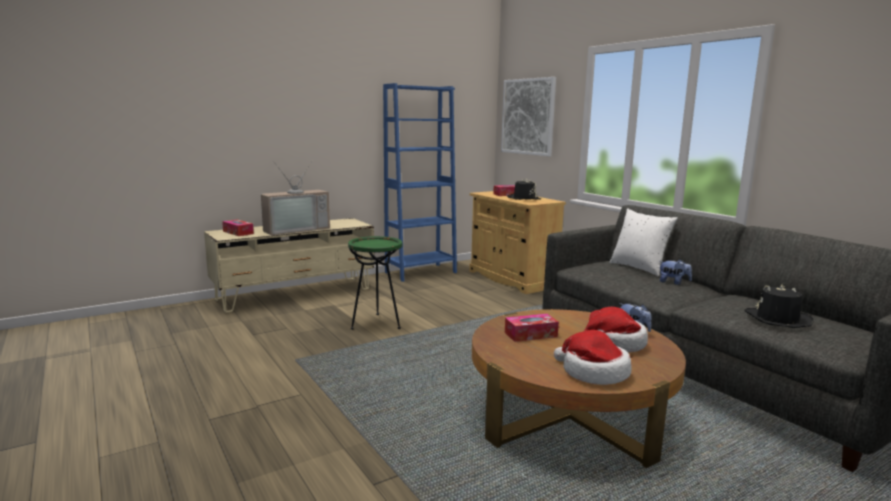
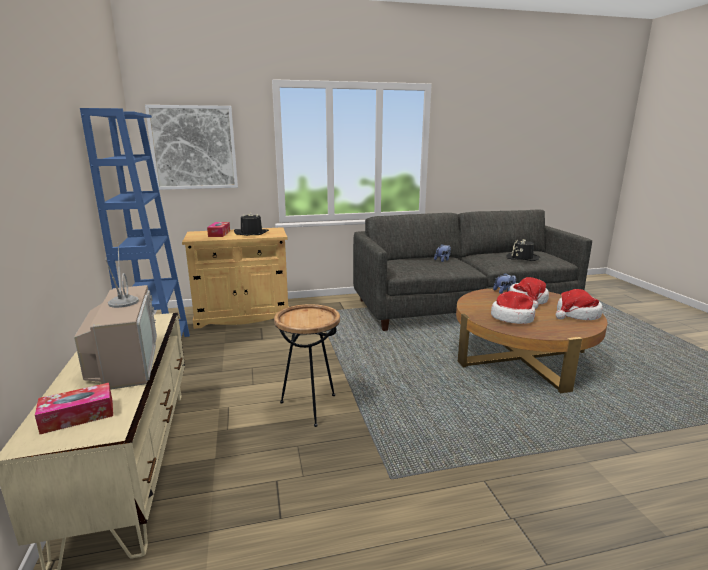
camera: 70 degrees left, 5 degrees up
(376, 324) = (310, 407): green side table -> brown side table
(530, 334) = (512, 317): tissue box -> hat
(639, 268) = (407, 259): white pillow -> none

